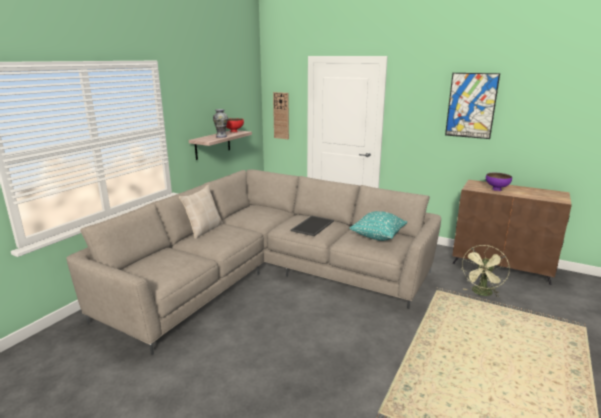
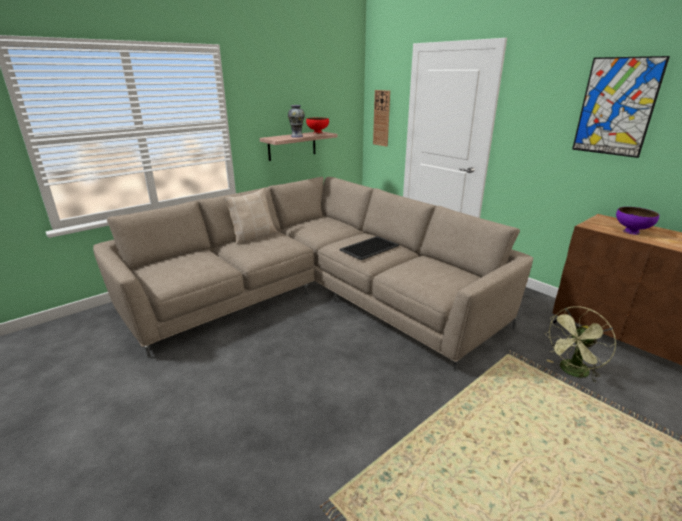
camera: 20 degrees right, 5 degrees up
(378, 237) = (438, 273): turquoise pillow -> none

